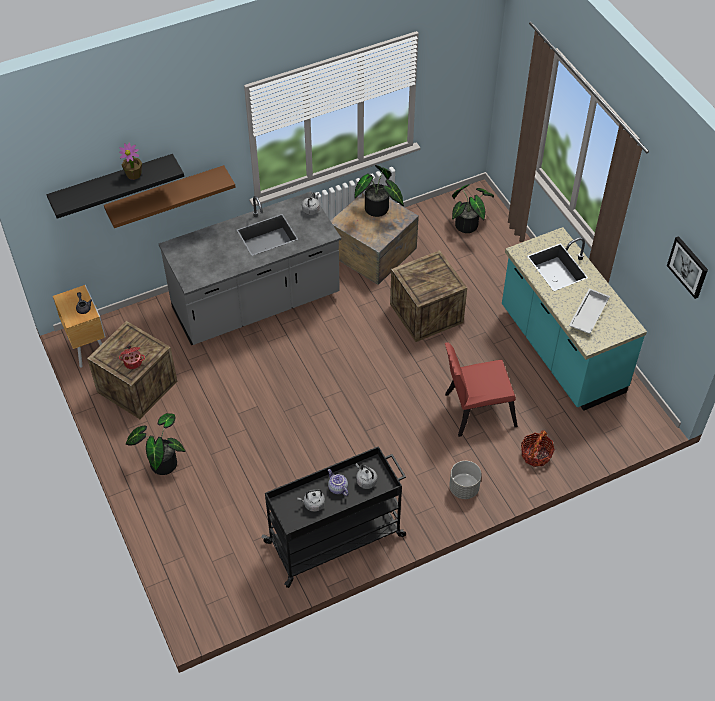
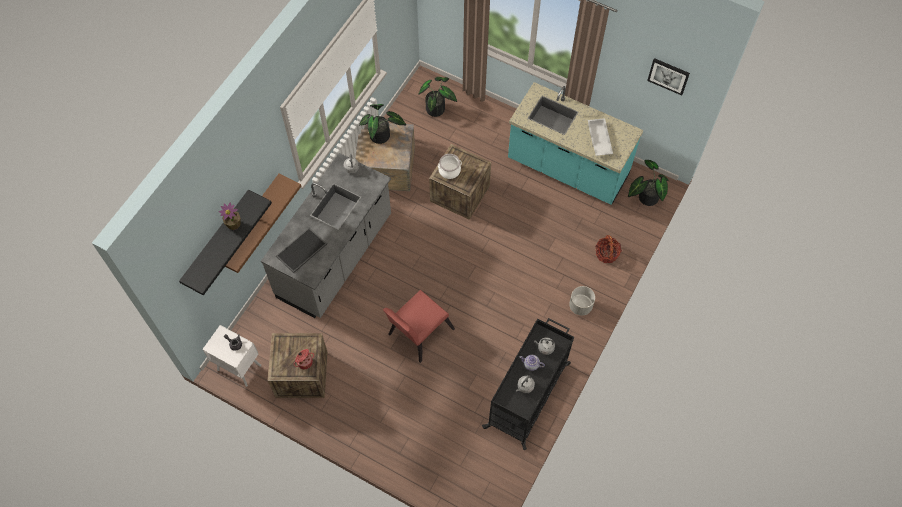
camera: 35 degrees left, 10 degrees up
(88, 347) = (239, 367): brown nightstand -> white nightstand
(161, 462) = (366, 419): potted plant -> potted plant (645, 197)
(202, 255) = (301, 251): none -> tray
(417, 273) = (449, 171): none -> cooking pot
(475, 410) = (545, 245): red chair -> red chair (417, 334)

